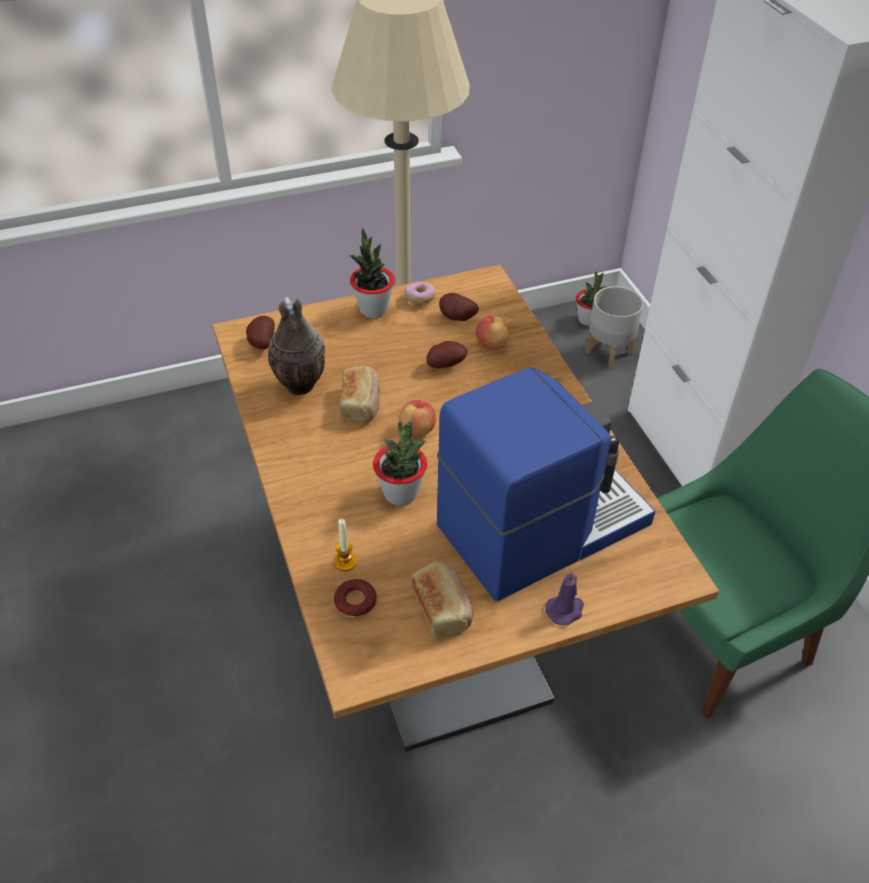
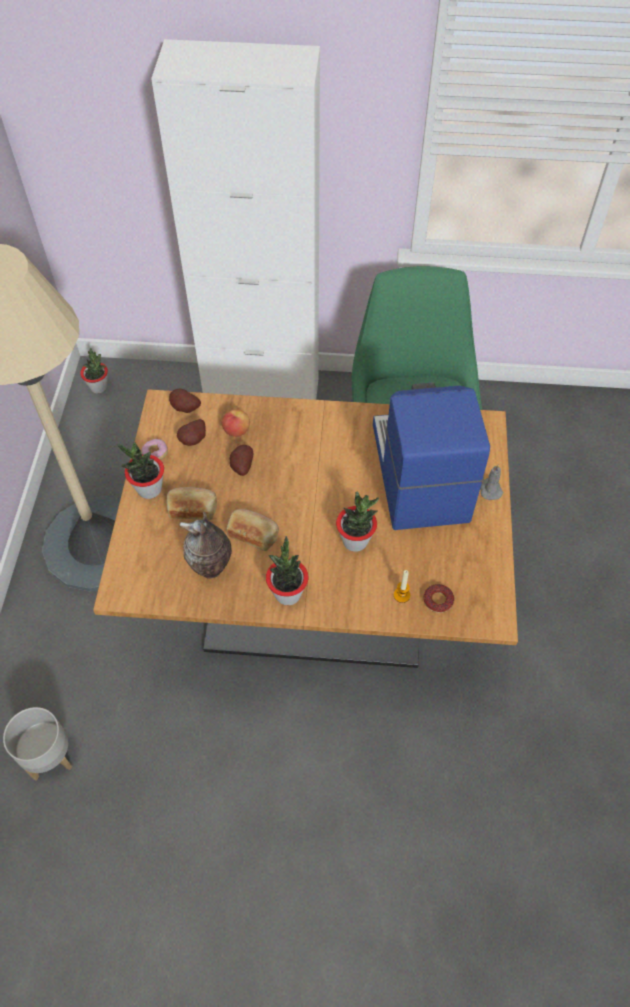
camera: 65 degrees left, 10 degrees up
(261, 343) = (142, 580): potato -> potato (185, 409)
(297, 457) = (287, 593): none -> potted plant
(417, 430) = (300, 509): apple -> none
(443, 608) = (463, 552): bread -> bread (193, 509)
(565, 610) = (490, 489): purple candle -> grey candle
(608, 352) = (141, 391): grey planter -> grey planter (49, 757)

